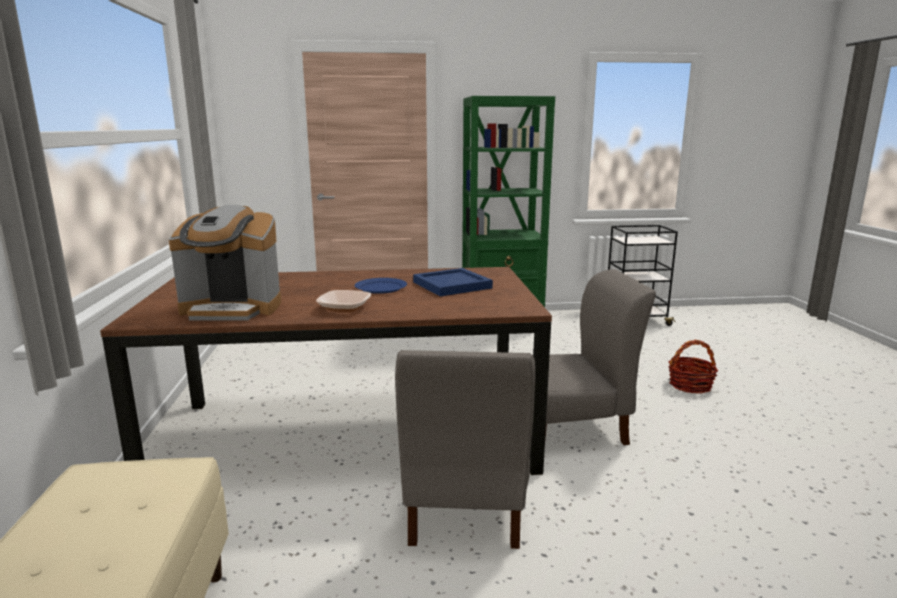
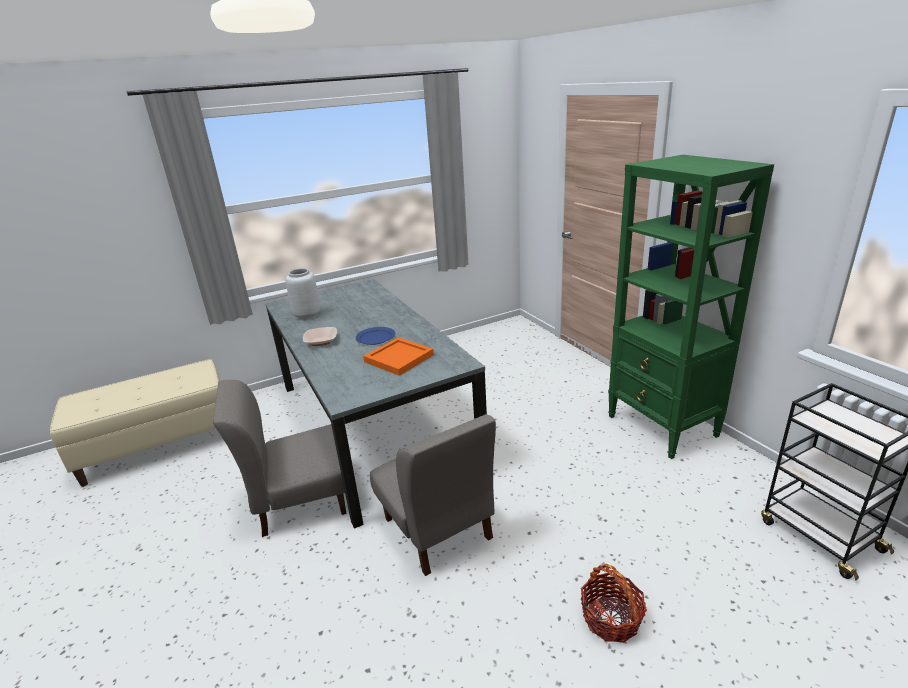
camera: 70 degrees right, 10 degrees up
(232, 309) = (308, 315): coffee machine -> grey vase
(351, 435) = (374, 425): brown dining table -> grey dining table
(451, 285) = (397, 358): blue tray -> orange tray

